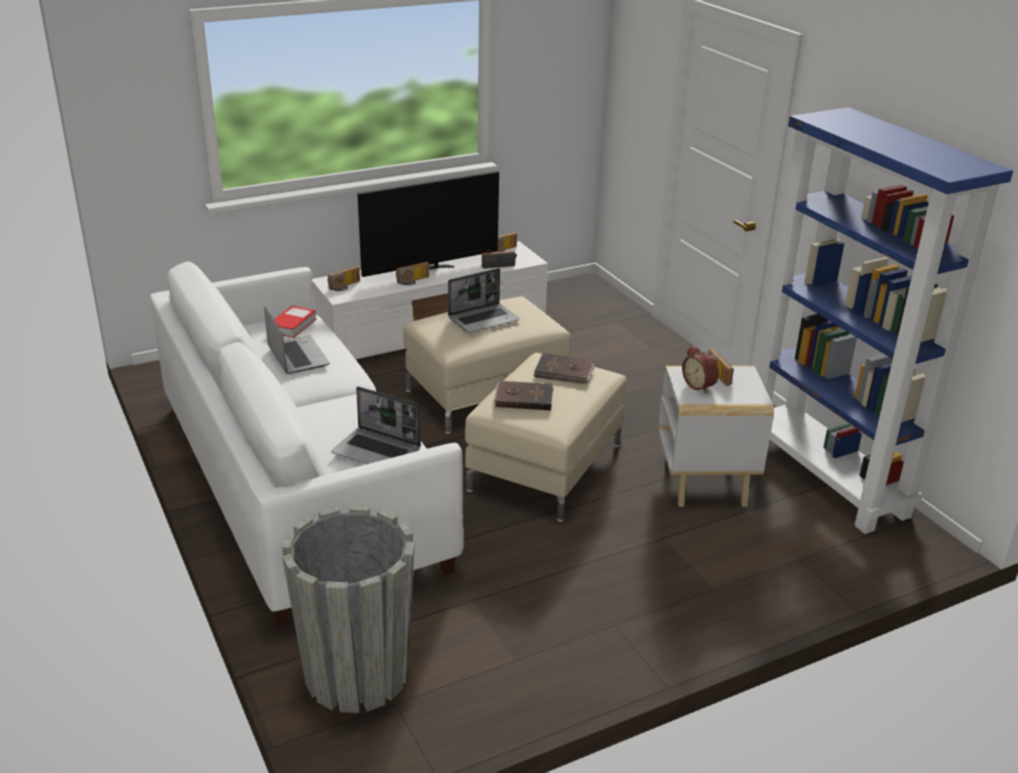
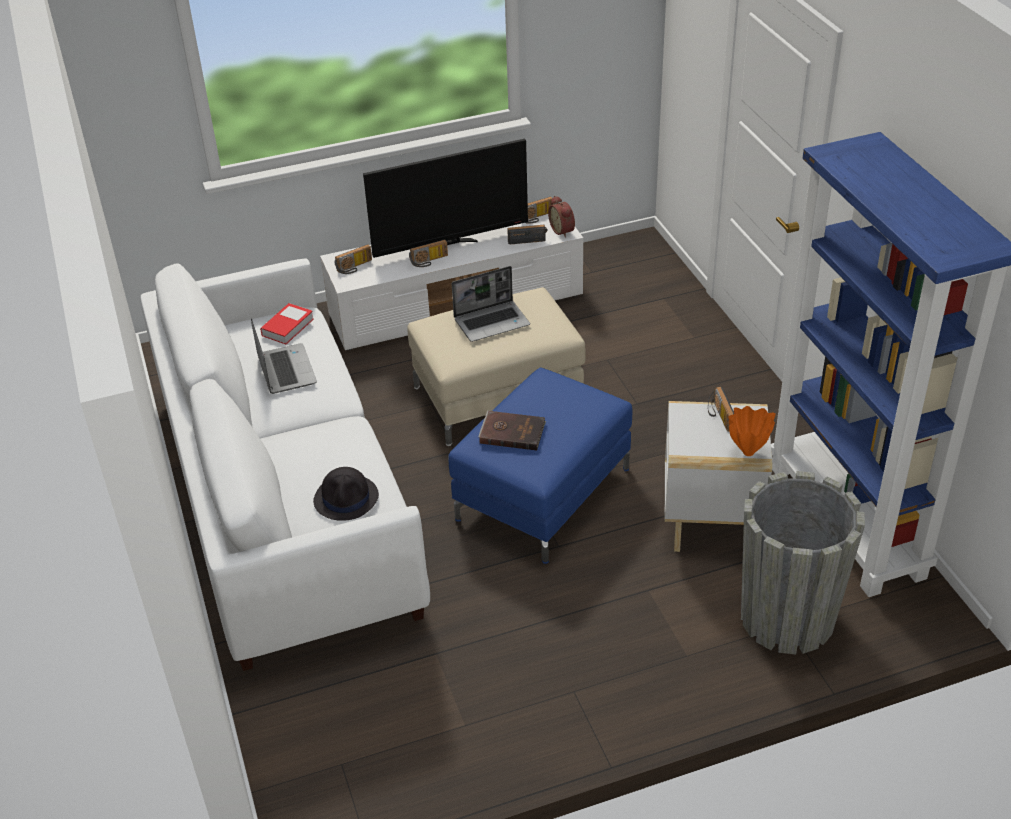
camera: 10 degrees right, 10 degrees up
(356, 674) = (310, 729): grey planter -> grey planter (787, 618)
(377, 451) = (346, 498): laptop -> black hat
(546, 468) = (544, 495): beige ottoman -> blue ottoman
(564, 372) = (563, 399): brown book -> none
(700, 385) = (698, 430): alarm clock -> alarm clock (563, 230)
(749, 400) = (747, 453): none -> orange vase

